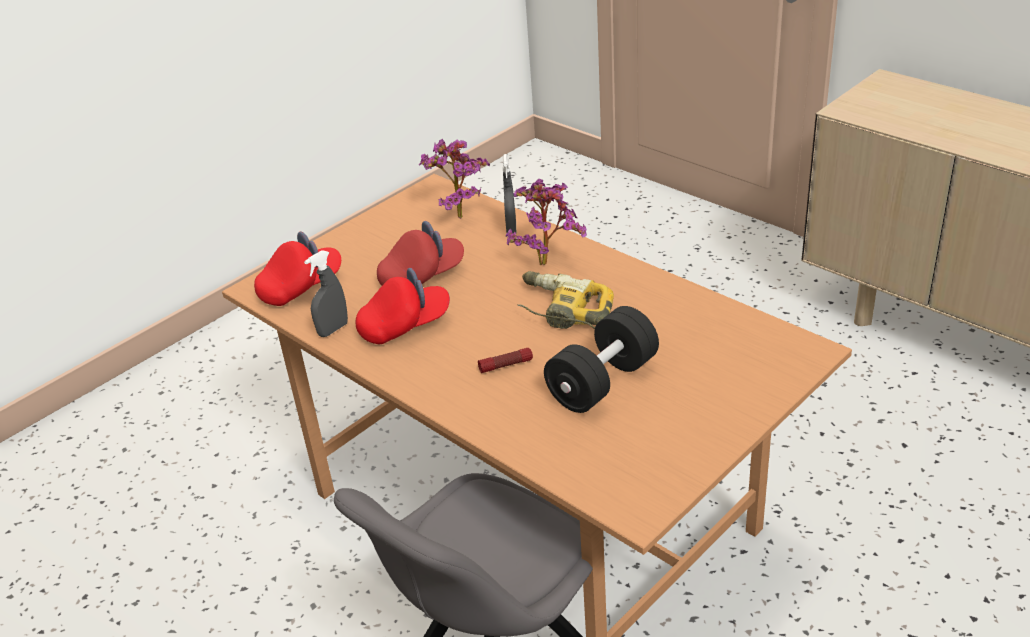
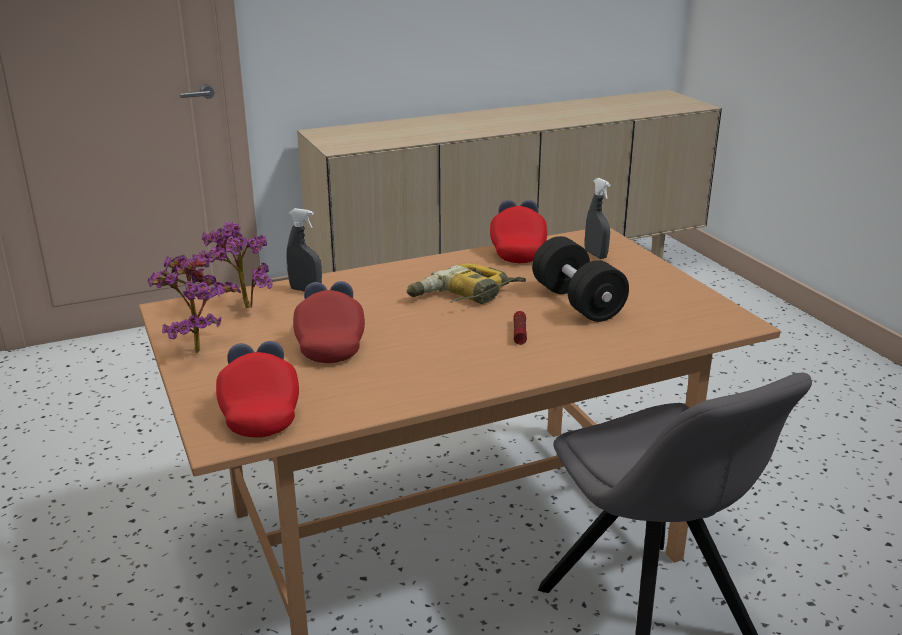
camera: 70 degrees left, 10 degrees down
(333, 329) = (369, 405): grey spray bottle -> grey spray bottle (595, 255)
(405, 326) = (407, 366): red cap -> red cap (517, 250)
(547, 261) = (380, 287): potted plant -> potted plant (195, 348)

